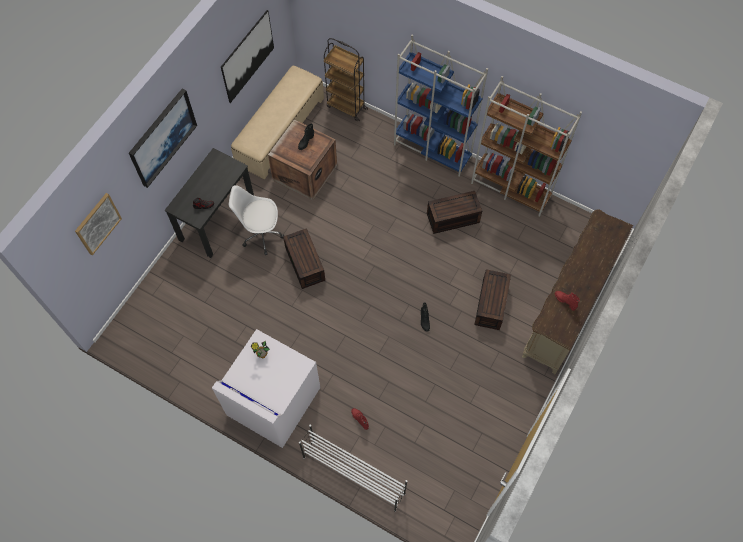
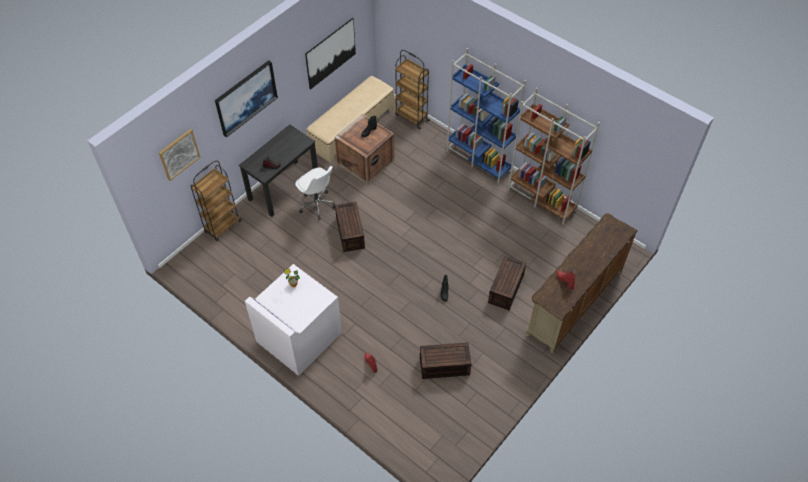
camera: 10 degrees right, 10 degrees down
(157, 279) = (222, 227): none -> brown cart
(261, 235) = (318, 205): white office chair -> white office chair turned 150 degrees counterclockwise
(353, 475) = (355, 407): white shoe rack -> none
(452, 219) = (485, 215): brown storage box -> brown storage box (444, 367)

